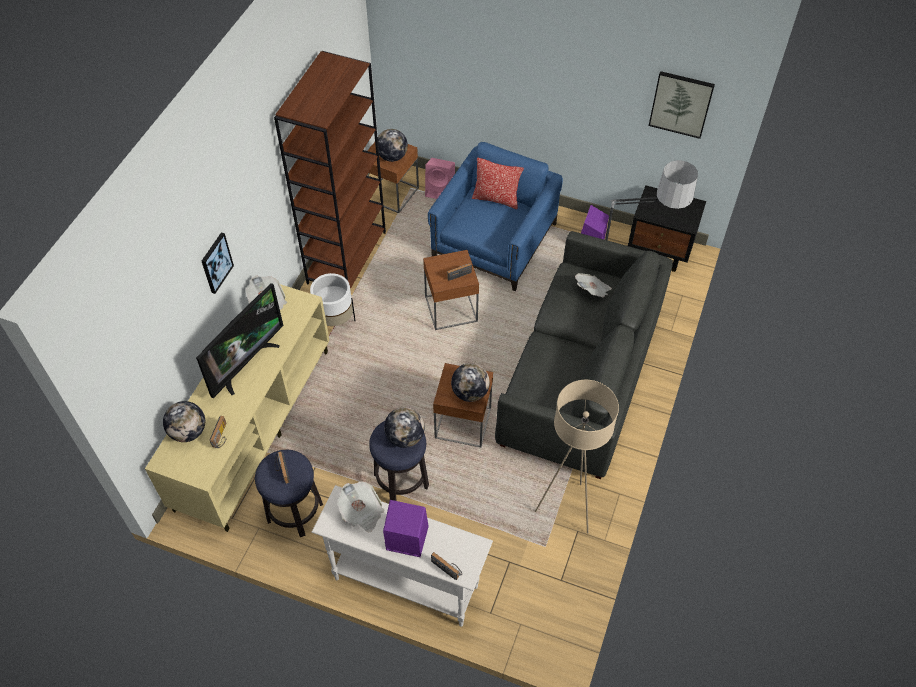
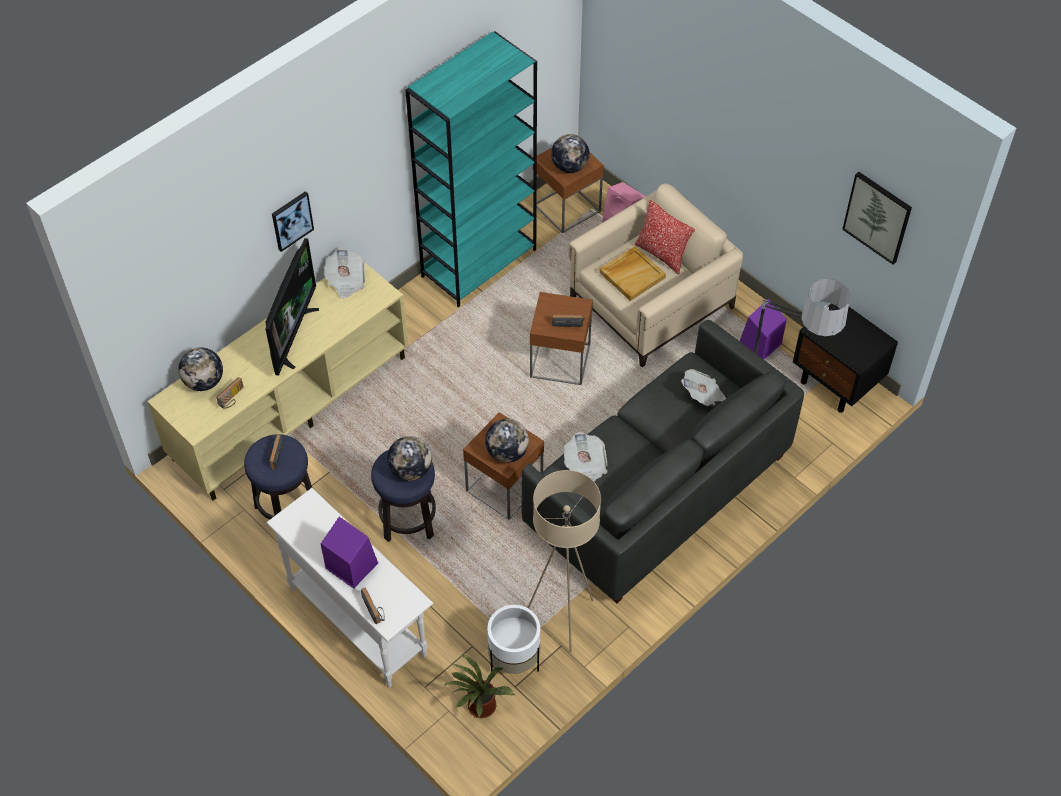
camera: 25 degrees right, 0 degrees up
(246, 364) = (292, 336): television -> television turned 45 degrees counterclockwise
(335, 320) = (430, 327): white planter -> white planter (514, 660)
(346, 257) = (479, 262): brown bookcase -> turquoise bookcase
(361, 512) = (322, 524): newspaper -> newspaper (585, 466)
(483, 221) = (632, 274): none -> beige tray
(494, 241) = (651, 303): blue armchair -> beige armchair
(544, 611) = (480, 708): none -> potted plant

